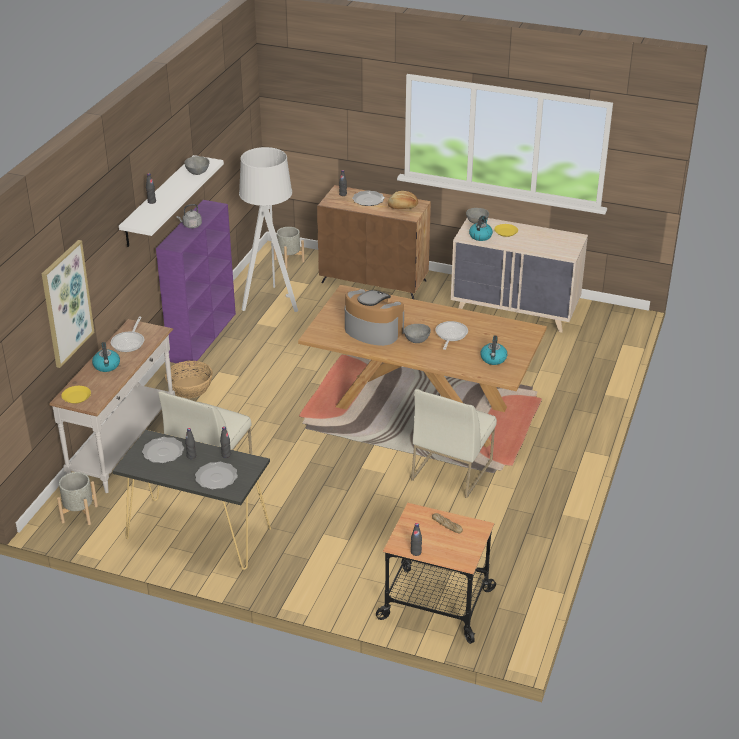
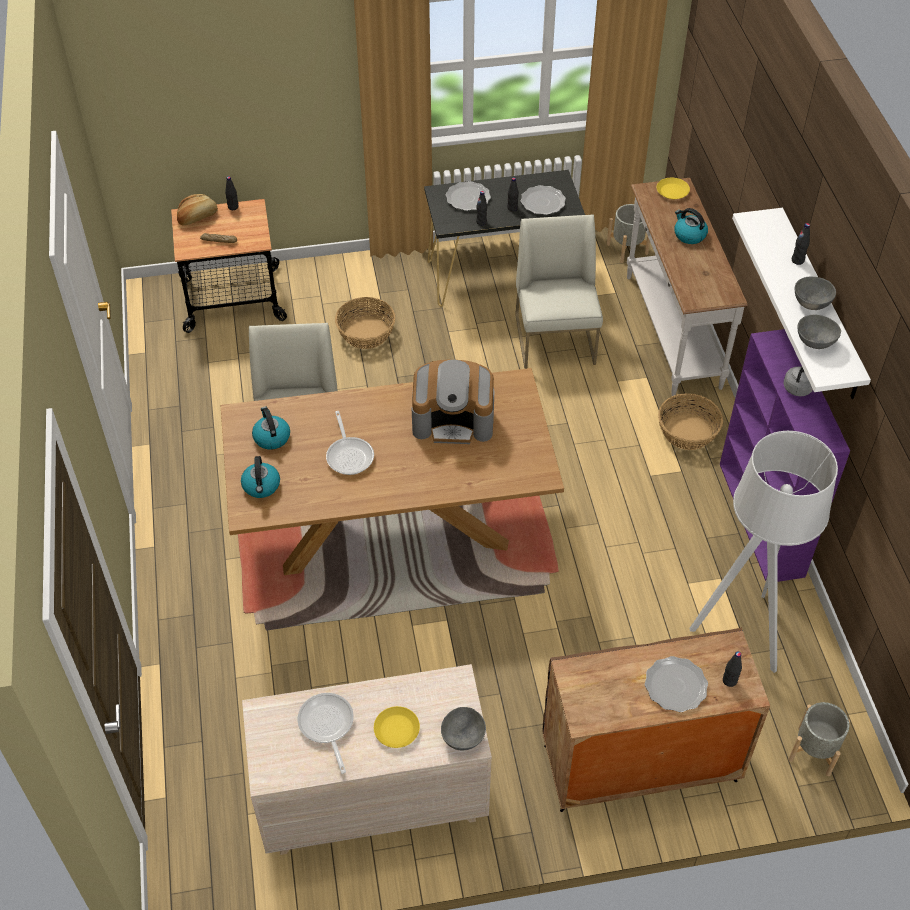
camera: 150 degrees right, 15 degrees up
(66, 303) = (730, 147): picture -> none
(129, 342) = (704, 272): frying pan -> frying pan (327, 726)
(345, 531) = (366, 333): none -> basket
(402, 206) = (604, 694): bread -> bread (197, 217)
(417, 340) = (386, 428): grey bowl -> grey bowl (810, 303)
(480, 236) = (433, 696): kettle -> kettle (261, 486)

